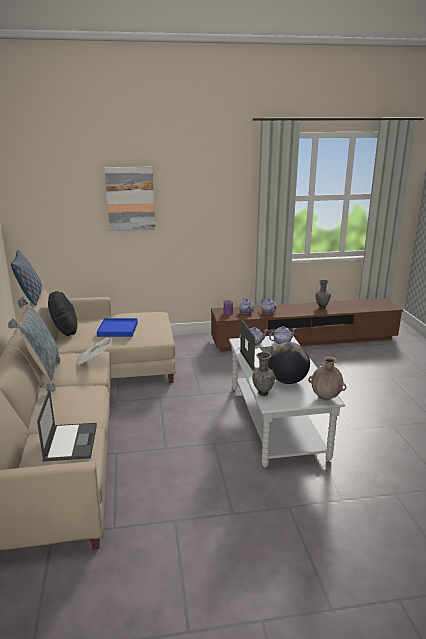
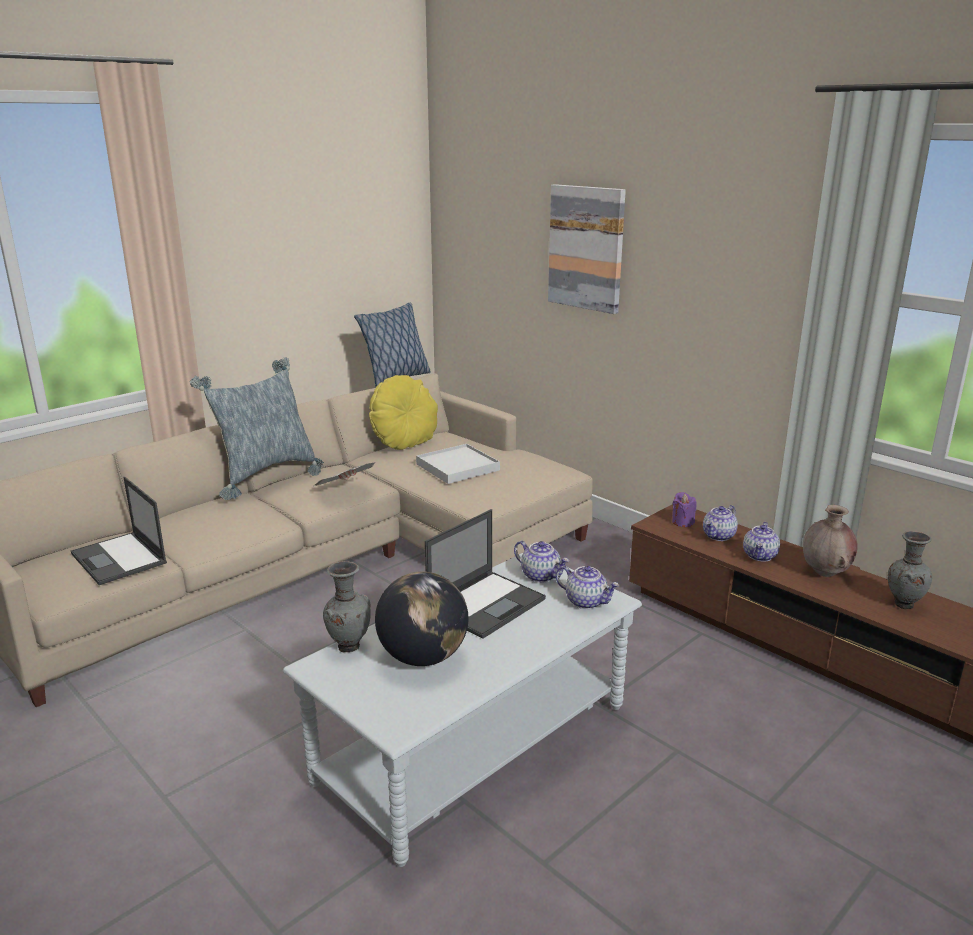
camera: 55 degrees right, 0 degrees up
(65, 332) = (405, 444): black pillow -> yellow pillow
(71, 441) = (119, 559): laptop -> laptop turned 90 degrees clockwise
(118, 329) = (457, 467): blue tray -> white tray
(325, 398) = (395, 721): brown vase -> brown vase (825, 573)

